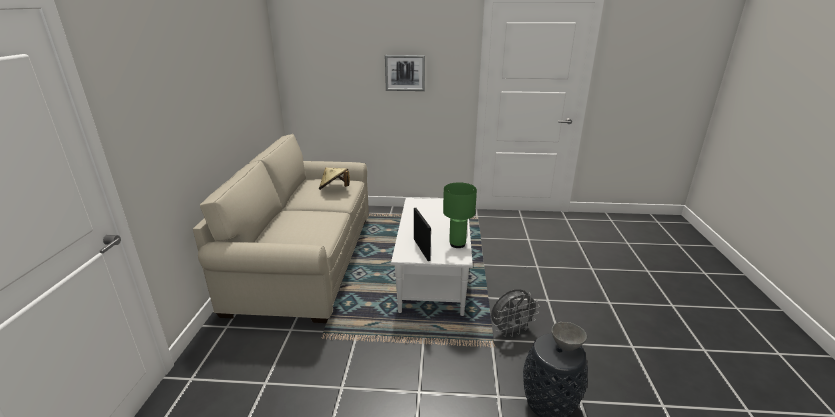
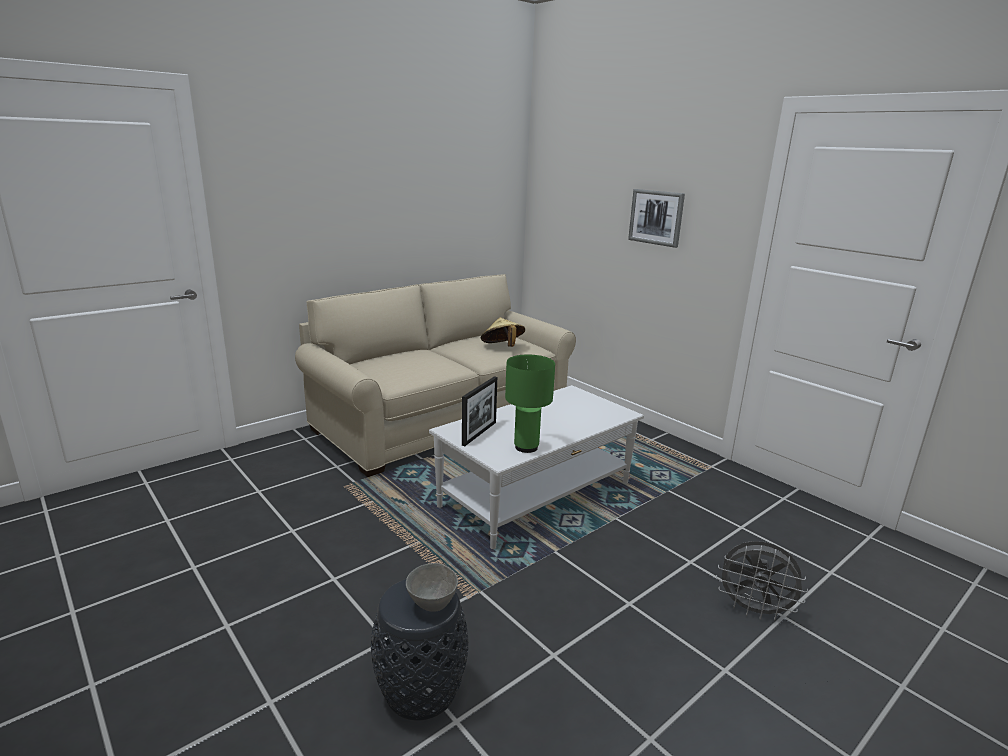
camera: 45 degrees right, 5 degrees down
(511, 331) = (516, 598): grey fan -> grey fan (754, 610)

